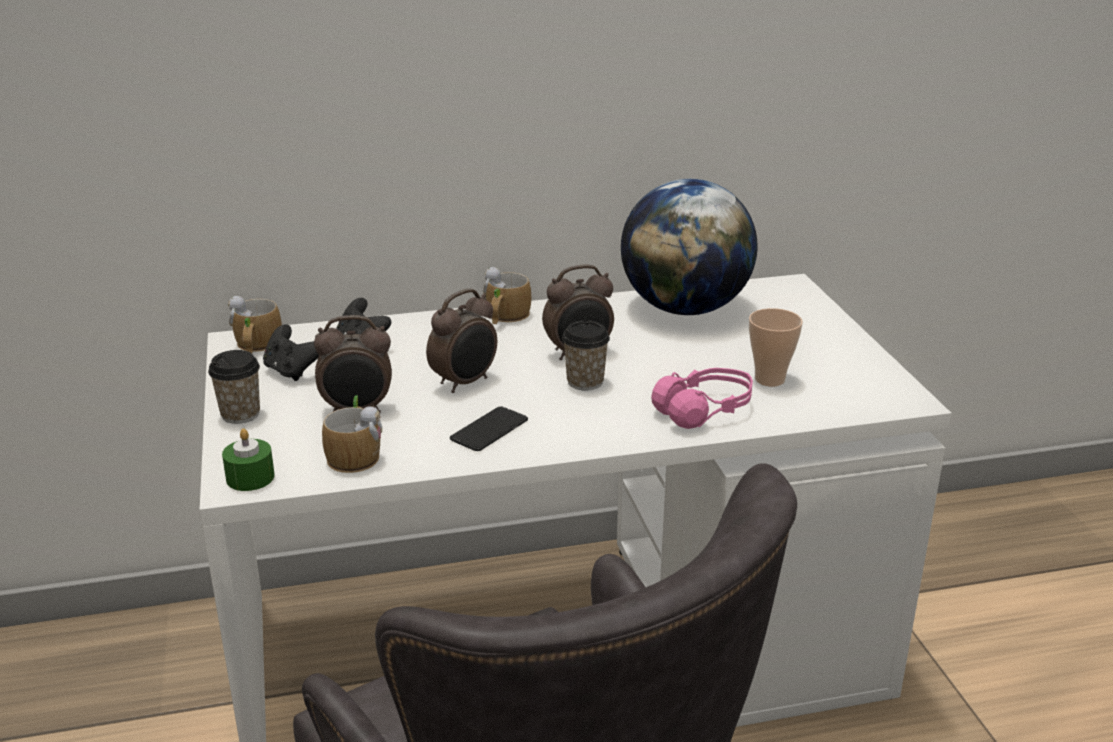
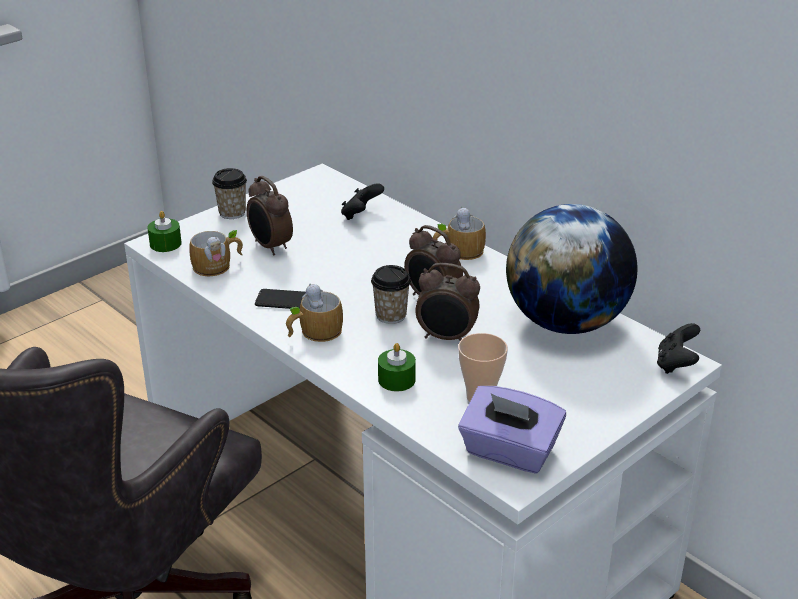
camera: 60 degrees right, 5 degrees up
(256, 346) = (319, 184): mug -> mug (314, 332)
(292, 371) = (299, 207): black game controller -> black game controller (676, 364)
(465, 383) = (343, 270): alarm clock -> alarm clock (446, 338)
(704, 410) = (396, 380): pink headphones -> green candle
(864, 391) = (509, 452): none -> purple tissue box

